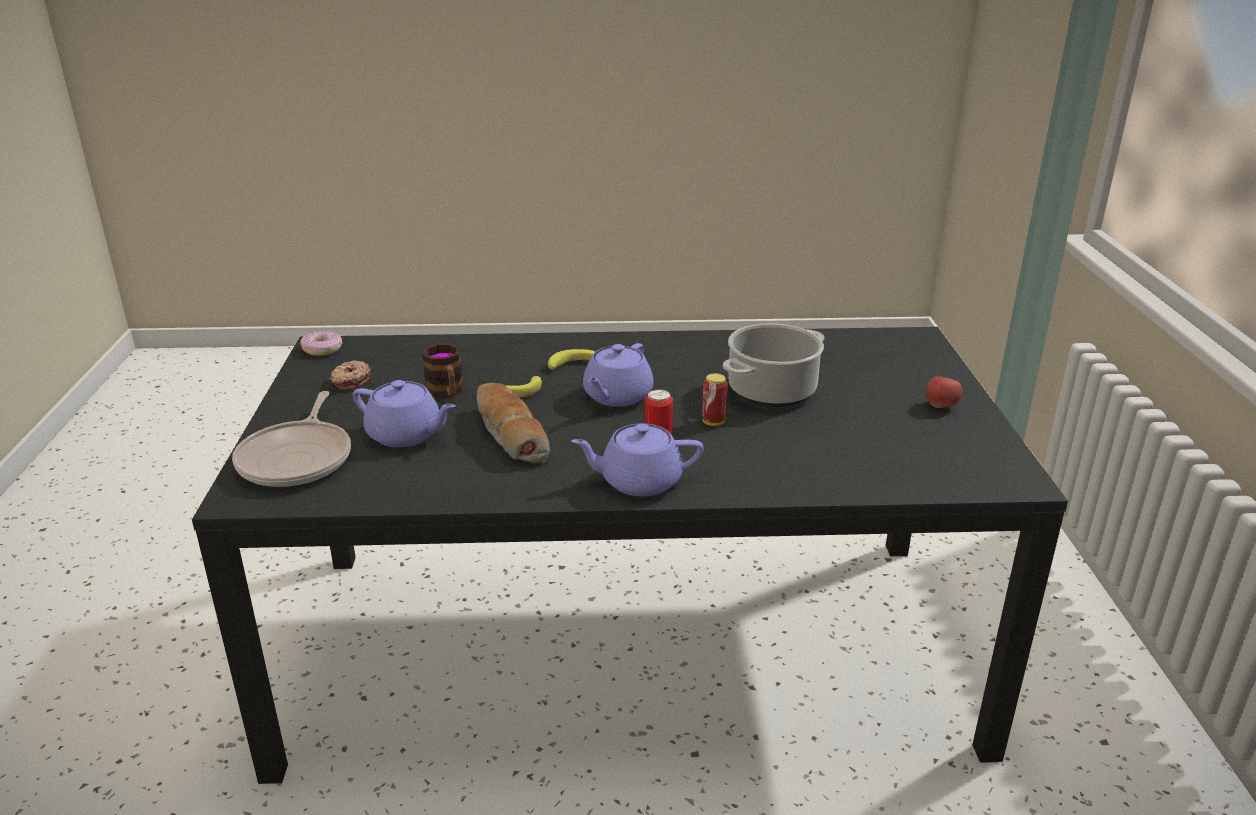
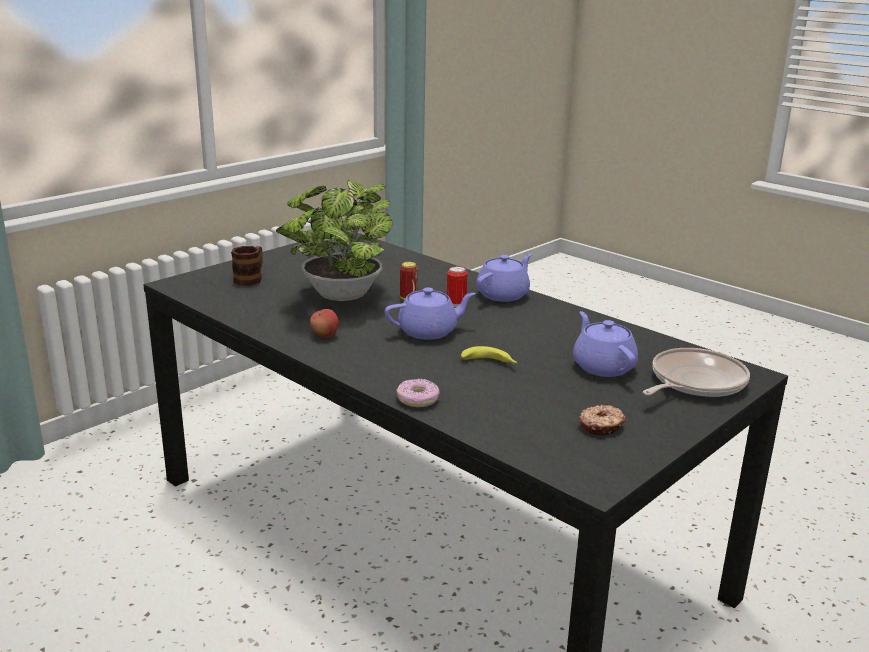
camera: 135 degrees left, 5 degrees down
(322, 349) = (595, 477): donut -> donut (417, 399)
(447, 393) = (536, 382): mug -> mug (251, 278)
(509, 435) = (535, 340): bread -> none
(578, 365) = (409, 360): banana -> none
(638, 481) = (503, 295): purple teapot -> purple teapot turned 90 degrees counterclockwise
(771, 391) = (339, 297): cooking pot -> potted plant
(941, 406) = (284, 260): apple -> apple (324, 335)

